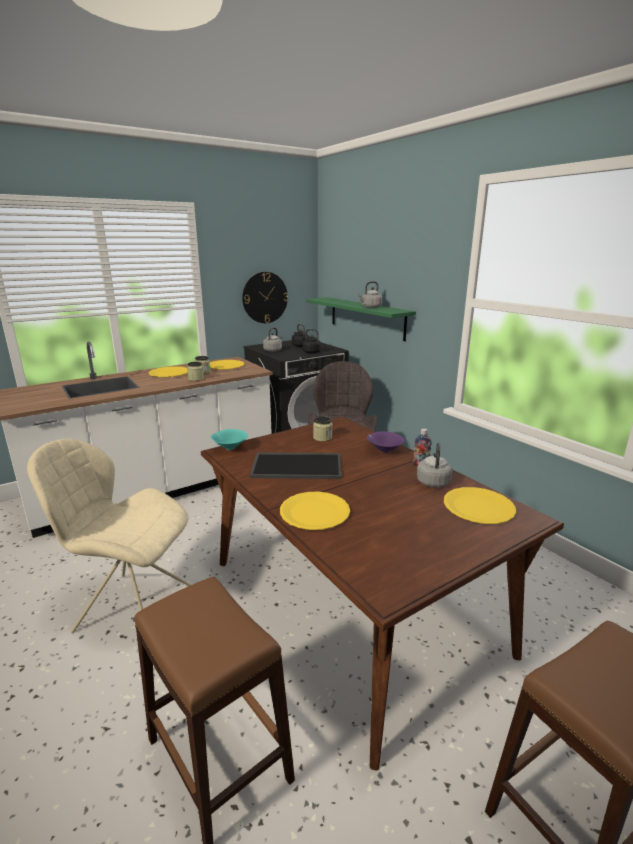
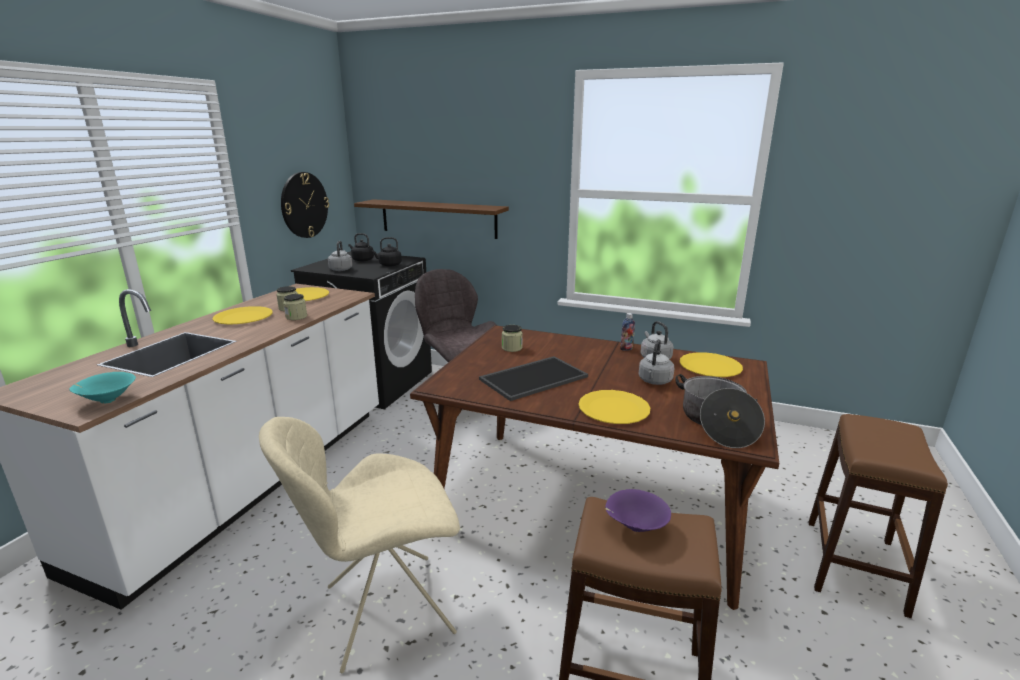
camera: 35 degrees left, 0 degrees up
(229, 448) = (439, 381): turquoise bowl -> turquoise bowl (107, 401)
(366, 317) = (438, 218): green shelf -> brown shelf
(370, 307) = (456, 206): grey kettle -> grey kettle (654, 381)
(384, 451) = (581, 345): purple bowl -> purple bowl (635, 527)
(384, 561) = (716, 423): none -> cooking pot

